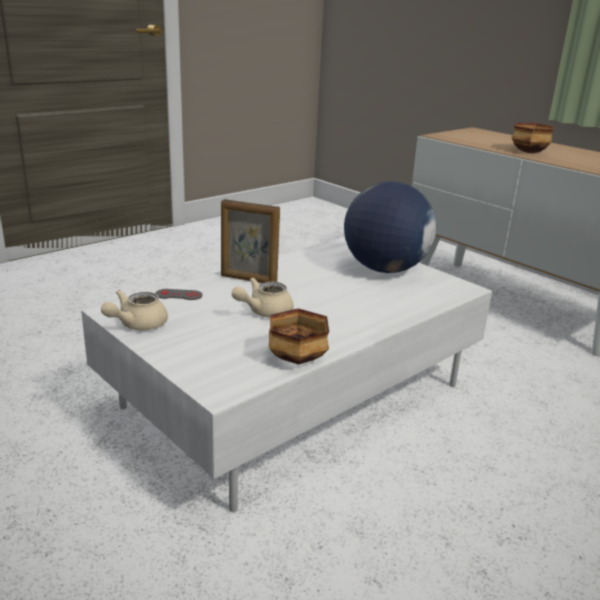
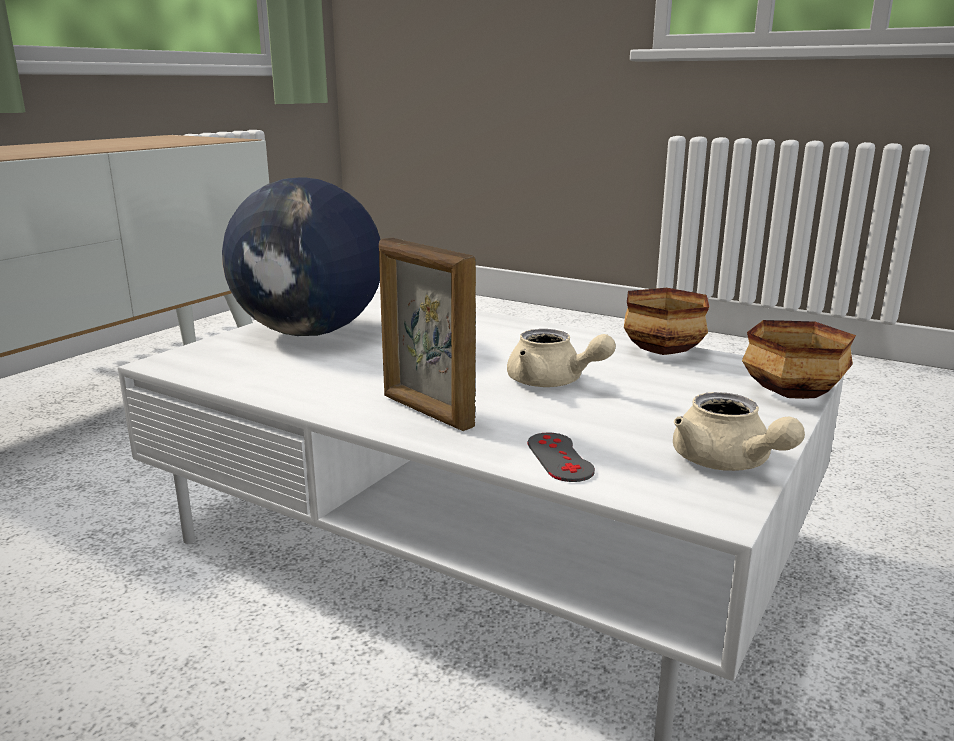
camera: 105 degrees left, 5 degrees down
(137, 325) = (727, 463): beige teapot -> beige teapot turned 45 degrees clockwise
(248, 279) = (426, 412): picture frame -> picture frame turned 135 degrees clockwise
(530, 152) = (59, 150): bowl -> bowl (794, 393)

